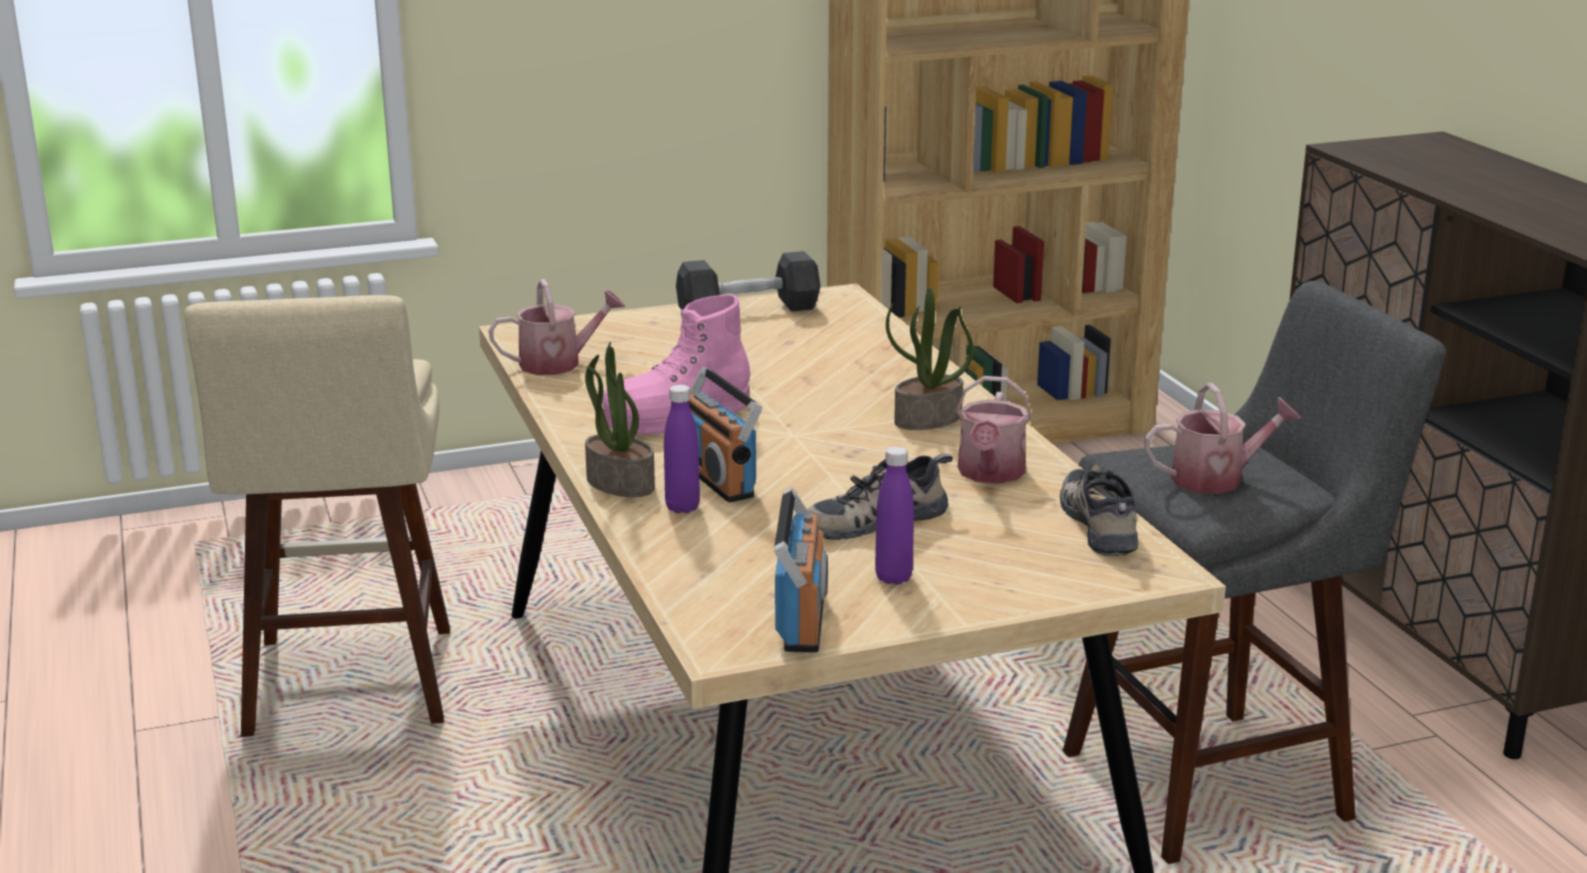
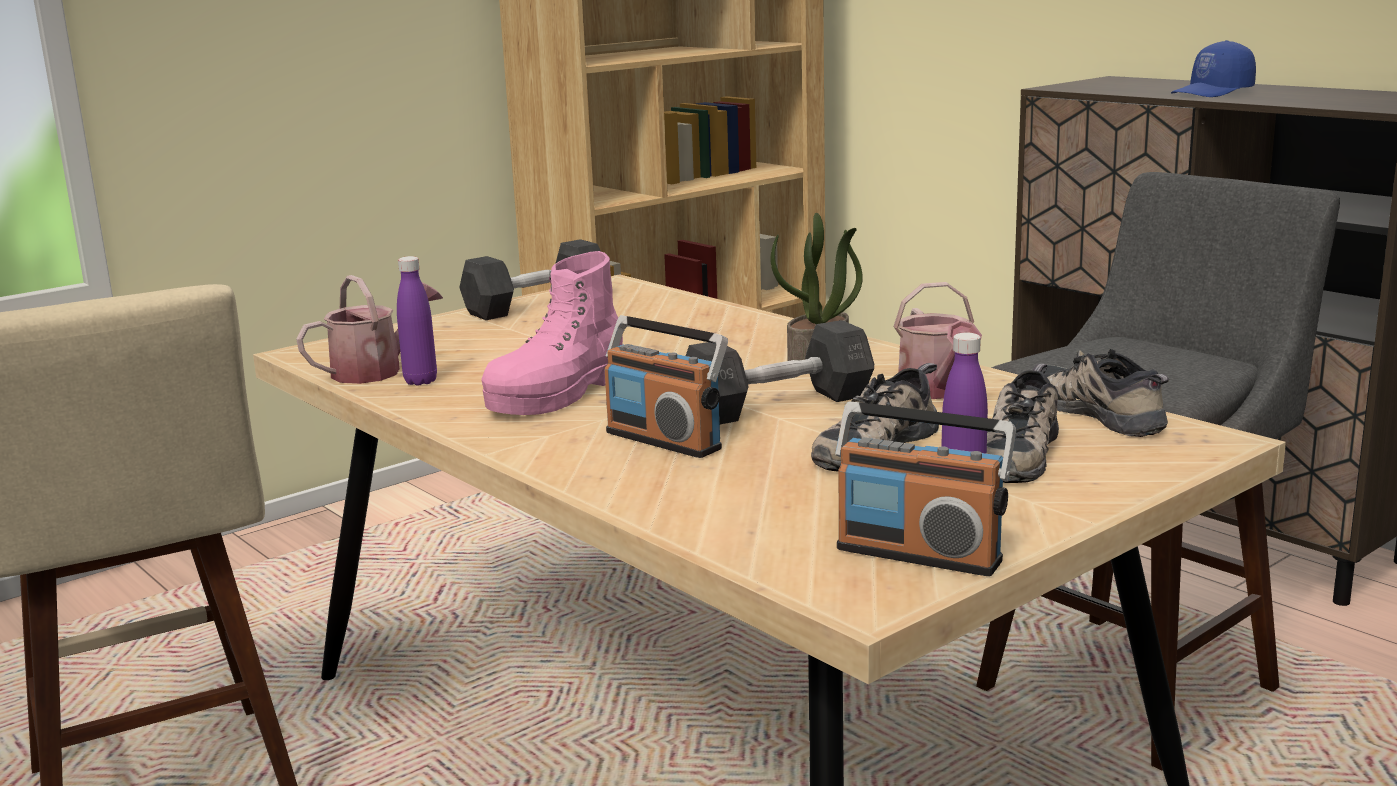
camera: 20 degrees left, 5 degrees down
(618, 484) = (555, 462): potted plant -> none
(682, 507) = (653, 471): purple bottle -> purple bottle (420, 381)
(802, 621) = (919, 554): radio -> radio turned 135 degrees clockwise
(842, 463) = (778, 405): none -> grey dumbbell
(982, 548) = (1016, 452): none -> shoe
(1216, 478) = (1142, 363): watering can -> none
(1481, 187) = (1213, 93): none -> blue cap

